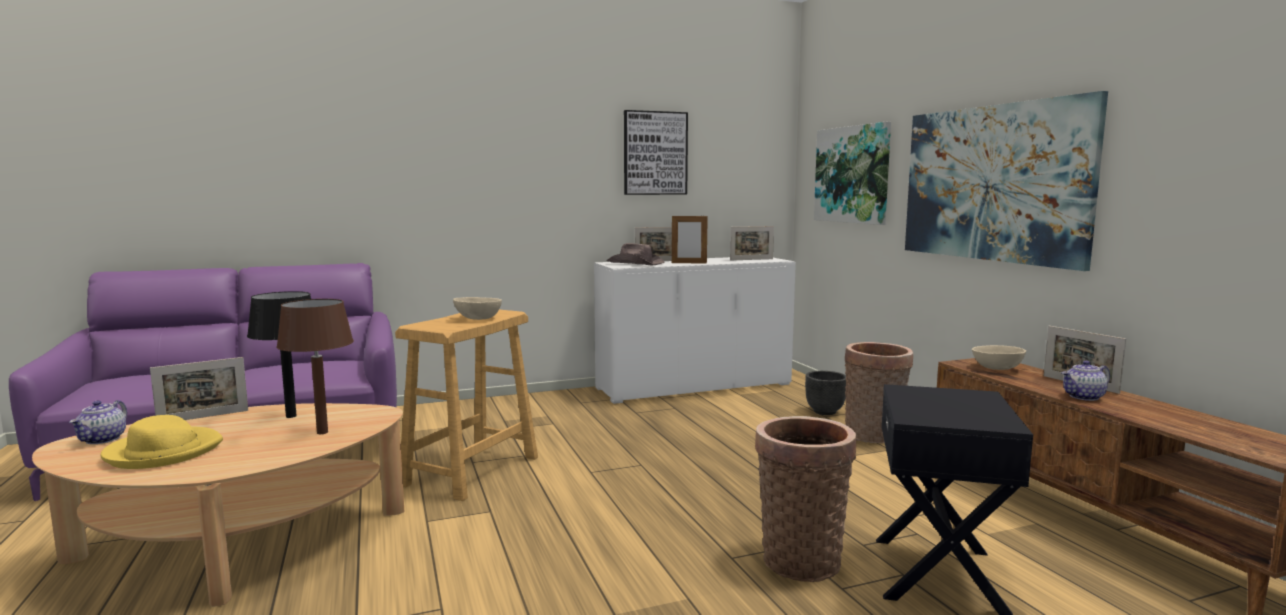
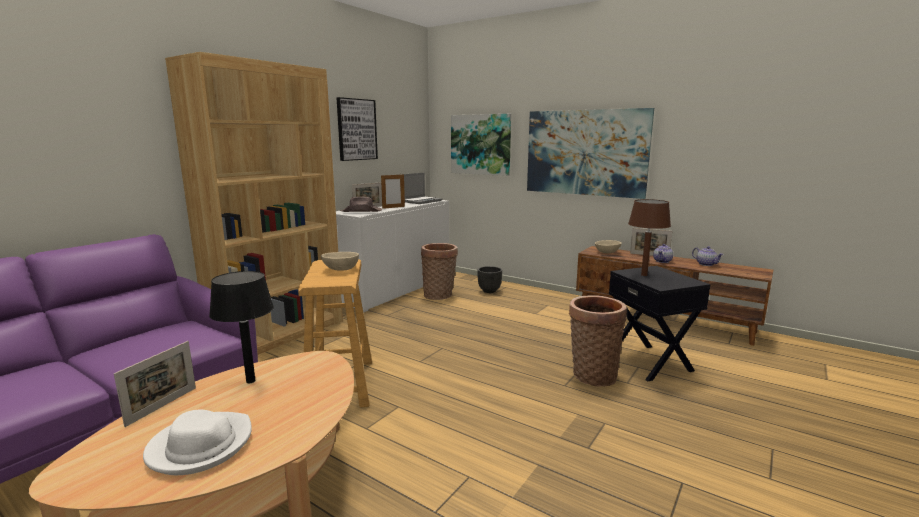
camera: 35 degrees left, 5 degrees up
(102, 439) = (98, 459): teapot -> teapot (706, 264)
(163, 452) = (200, 446): yellow hat -> white hat
(321, 432) = (310, 385): brown table lamp -> brown table lamp (644, 275)
(495, 406) = (280, 334): none -> brown bookcase
(751, 259) = (421, 201): picture frame -> laptop
(874, 436) = (531, 299): basket -> basket (440, 295)

